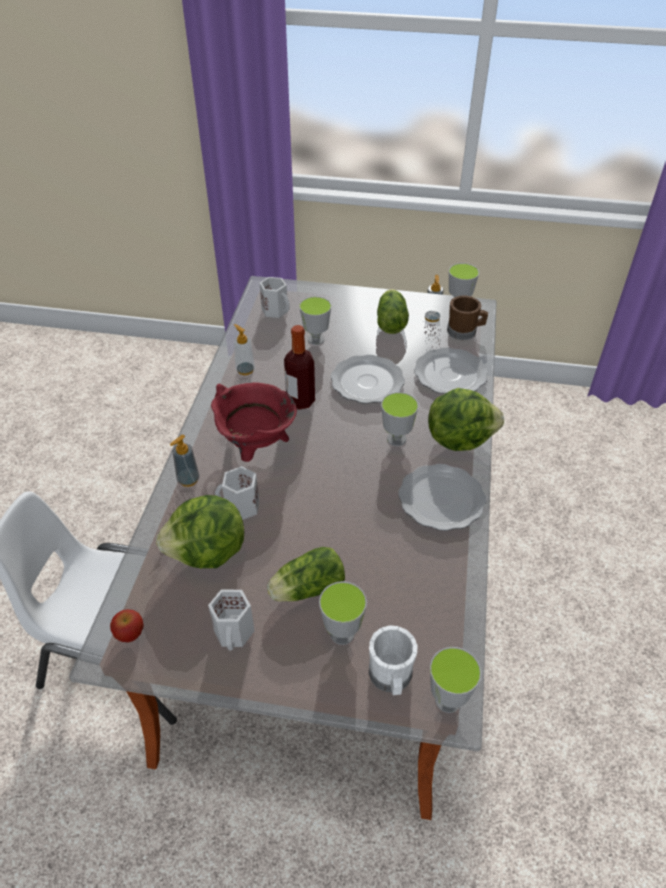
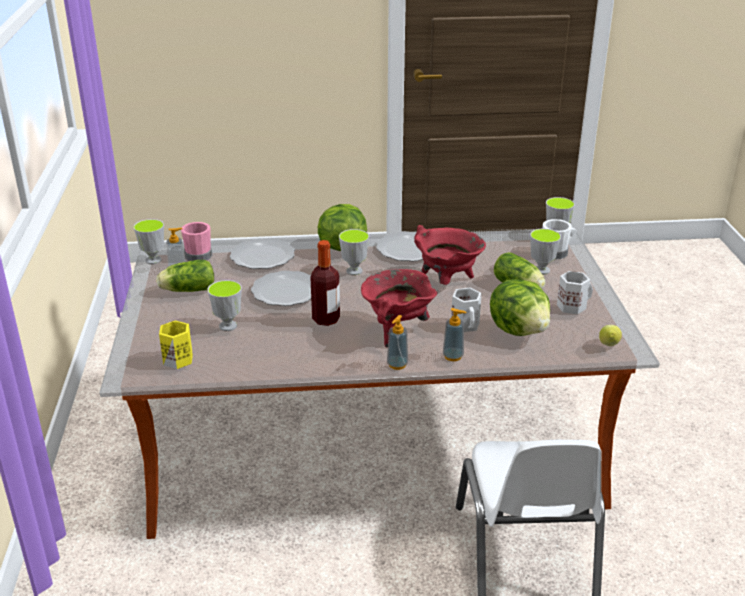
camera: 105 degrees left, 15 degrees down
(130, 634) = (608, 346): apple -> lemon
(245, 370) = (290, 358): soap dispenser -> soap dispenser (397, 364)
(276, 310) = (178, 359): white mug -> yellow mug
(343, 516) = (447, 282): none -> red cooking pot
(465, 332) = (198, 254): brown mug -> pink mug

